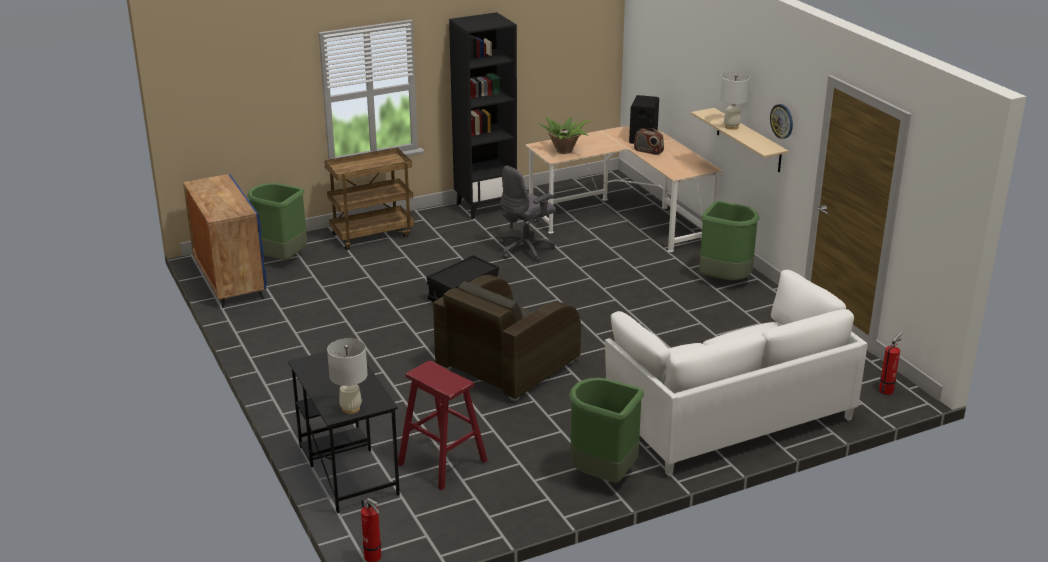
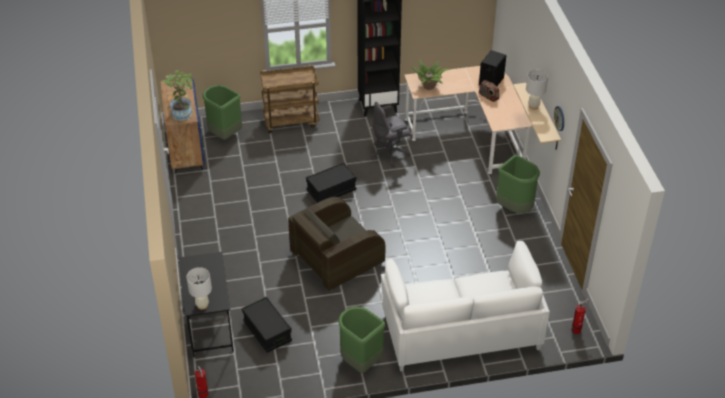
camera: 15 degrees right, 15 degrees up
(230, 207) = (183, 112): none -> potted plant
(442, 462) = (267, 332): red stool -> black storage box

